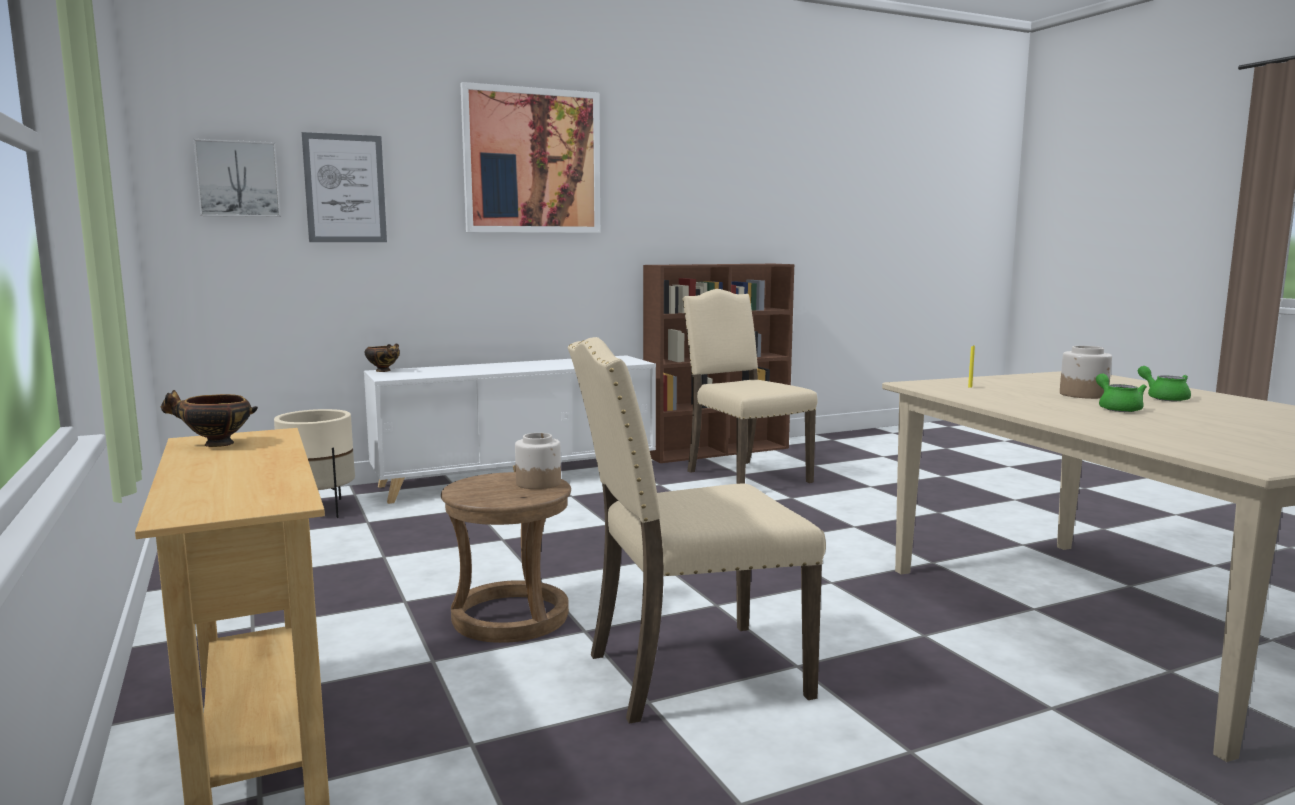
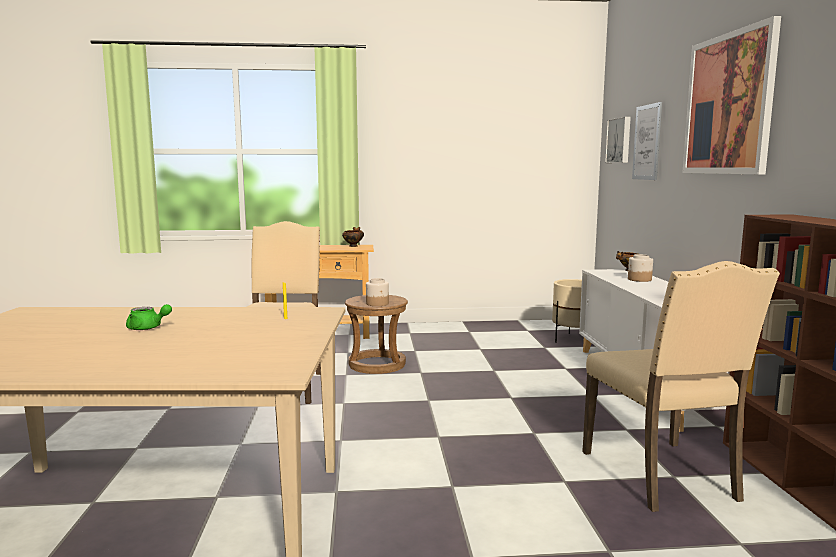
camera: 110 degrees right, 0 degrees up
(744, 476) = (662, 476): beige chair -> beige chair turned 90 degrees clockwise
(1084, 395) = (197, 335): jar -> jar (639, 279)
(1164, 398) = (134, 352): green teapot -> none

